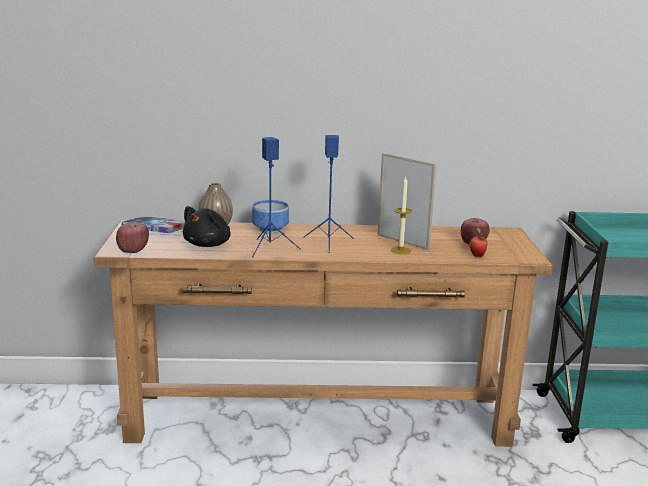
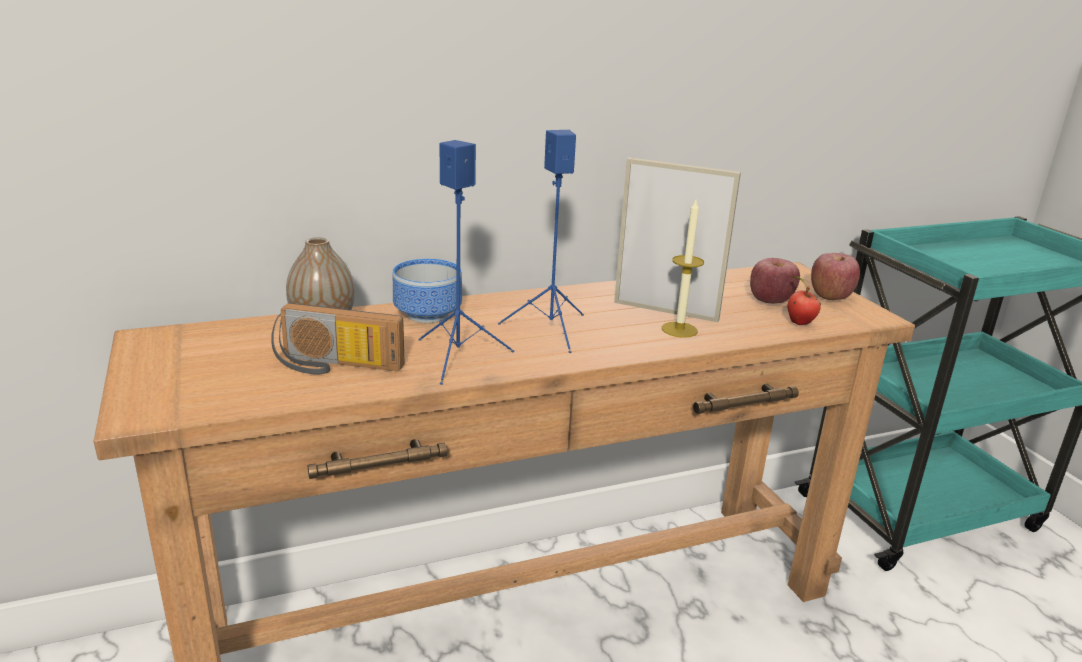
camera: 20 degrees left, 5 degrees up
(133, 250) = (181, 407): apple -> apple (830, 296)
(155, 230) = (204, 347): book -> none
(209, 244) = (335, 366): black plush toy -> radio

